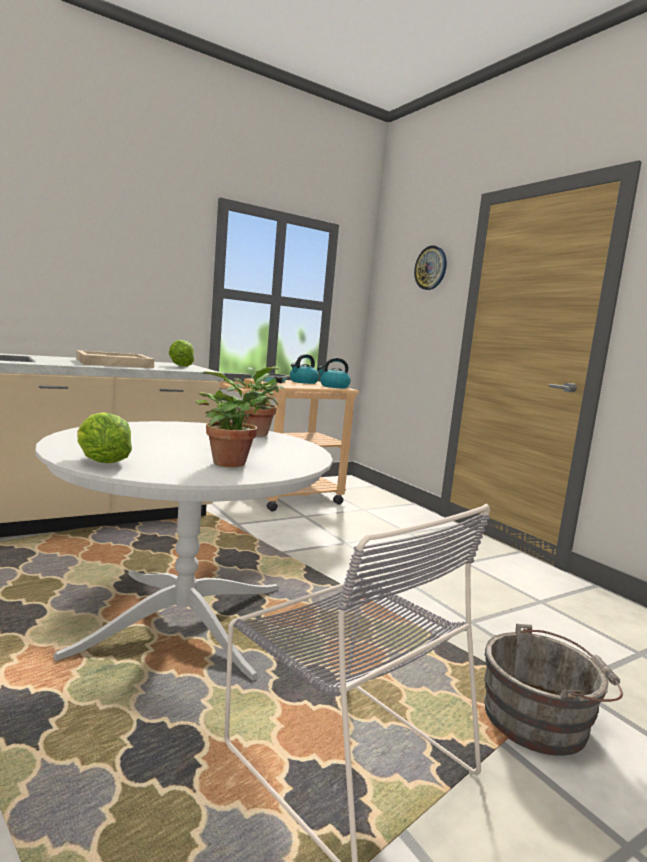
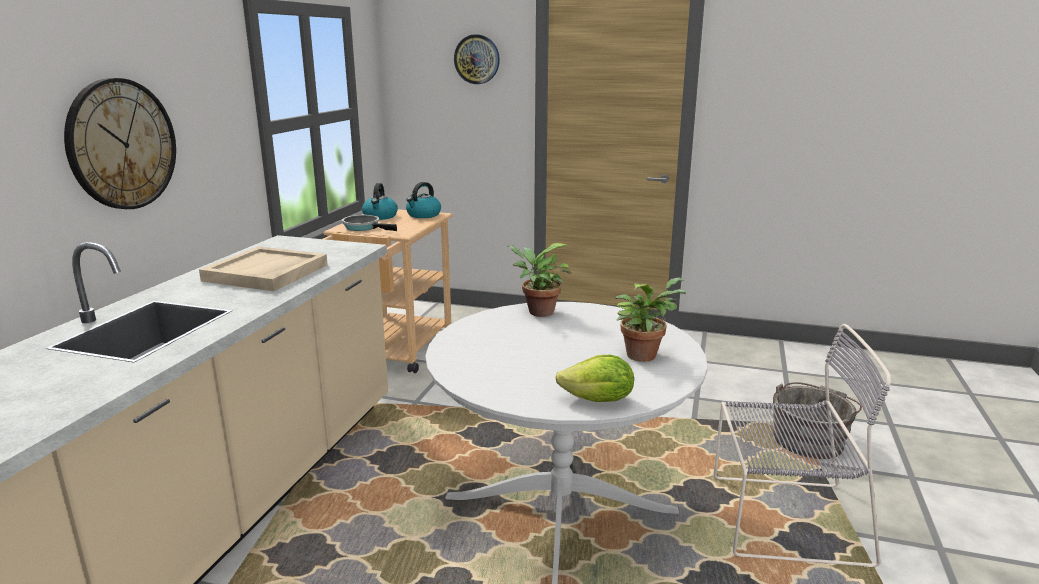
camera: 40 degrees left, 10 degrees up
(76, 267) = (122, 144): none -> wall clock
(180, 366) = (309, 247): lettuce -> none

